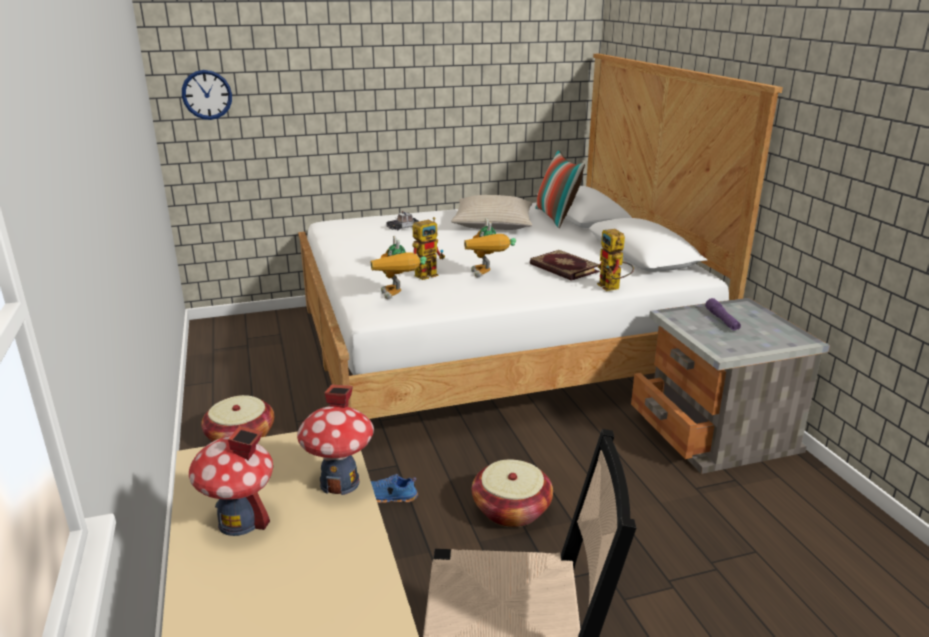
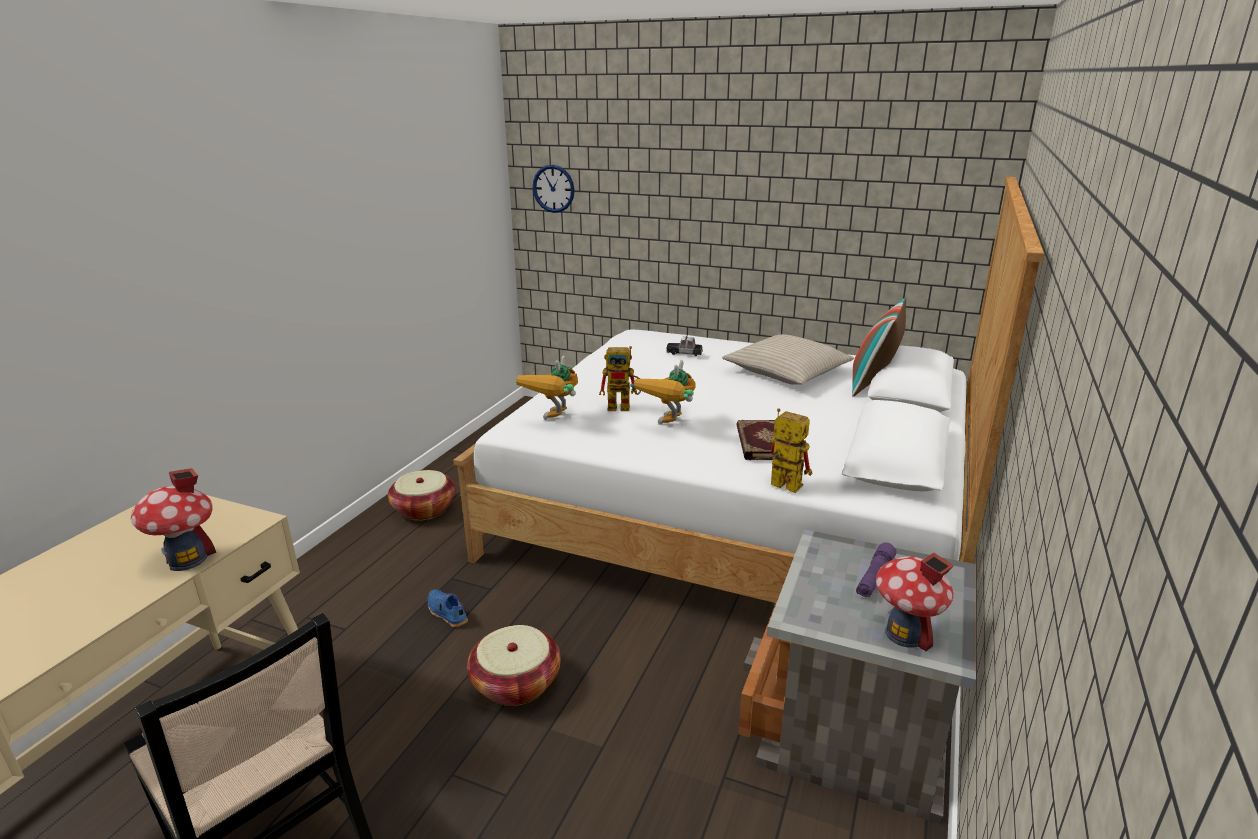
camera: 40 degrees right, 0 degrees up
(240, 521) = (97, 555): toy house -> toy house (905, 634)
(612, 288) = (778, 484): toy robot -> toy robot turned 105 degrees clockwise

